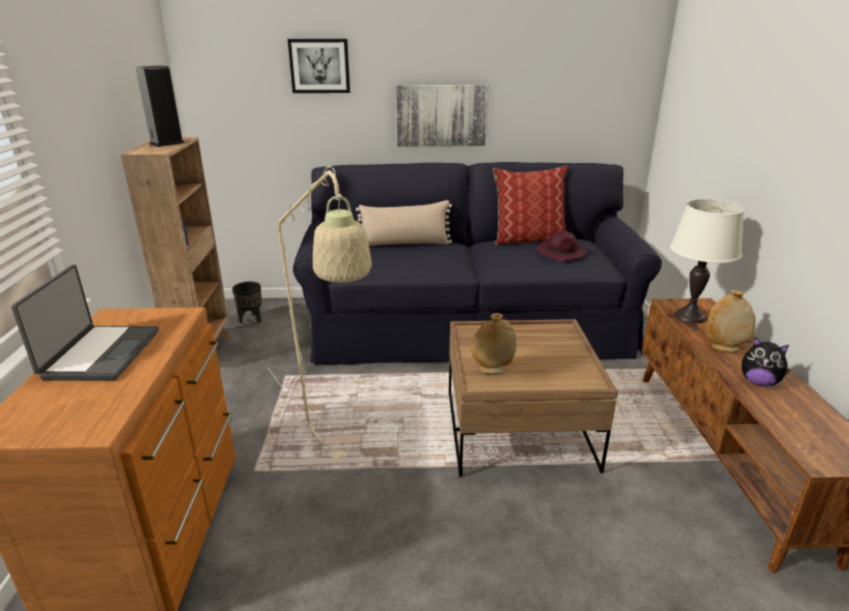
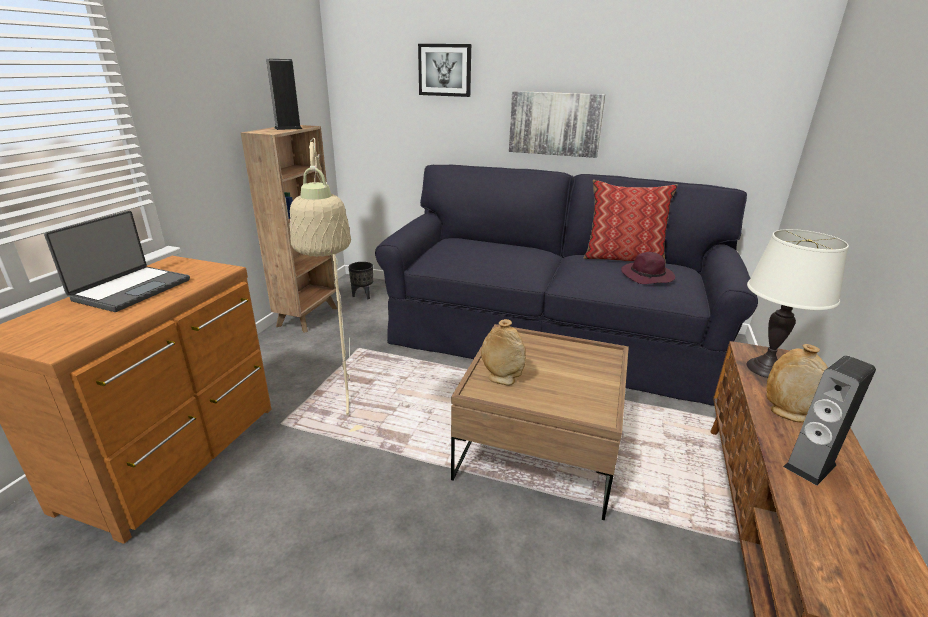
camera: 20 degrees right, 0 degrees up
(404, 244) = (495, 245): beige pillow -> none
(759, 382) = (809, 466): plush toy -> speaker

